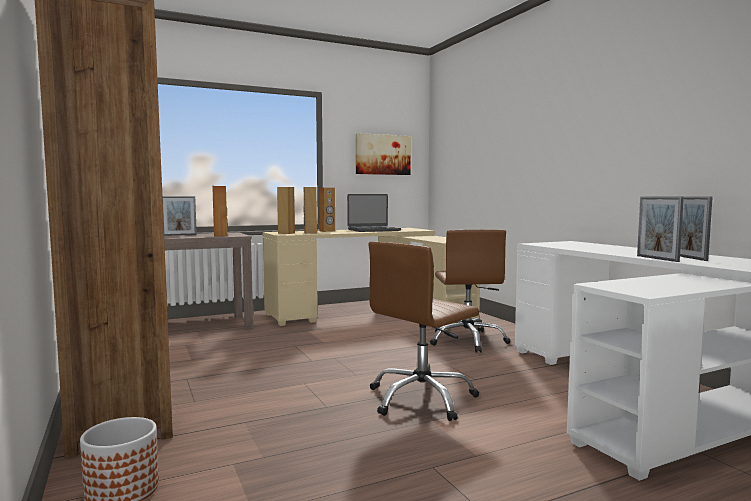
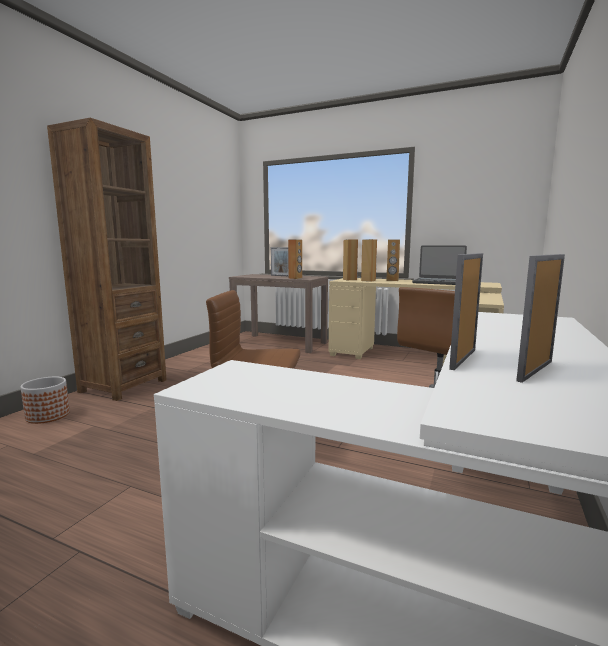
camera: 50 degrees right, 5 degrees up
(382, 154) = (481, 203): picture -> none

